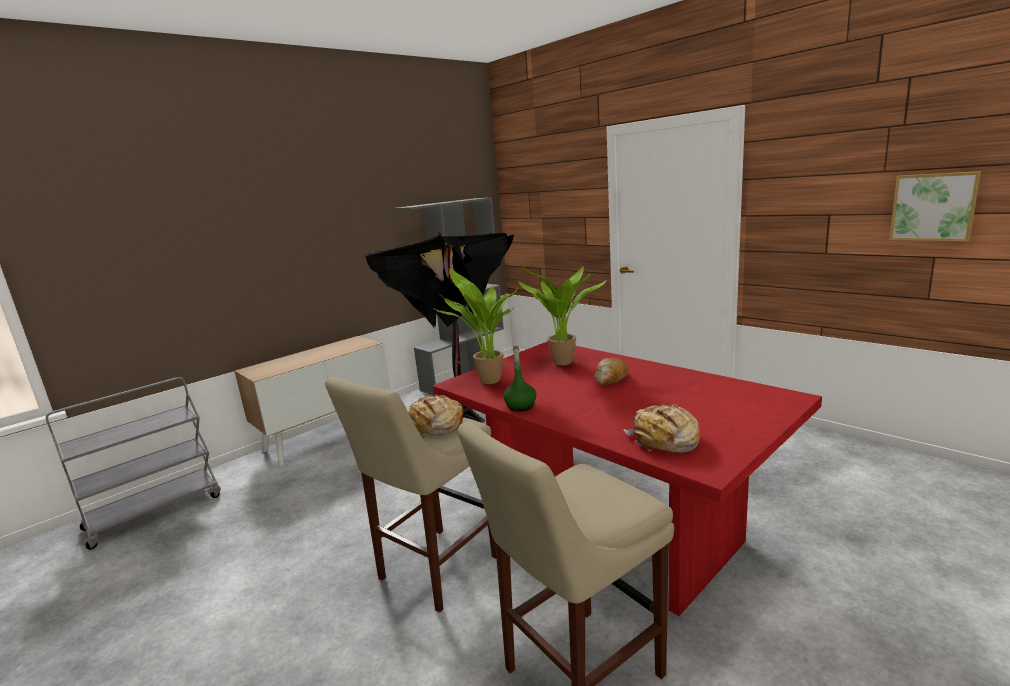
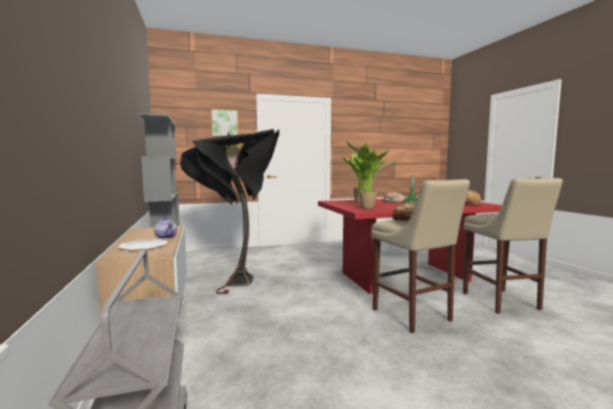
camera: 65 degrees left, 10 degrees down
(285, 363) = (143, 246): none -> plate
(323, 357) = (166, 237): none -> teapot
(933, 207) = (393, 145): picture -> picture (224, 123)

